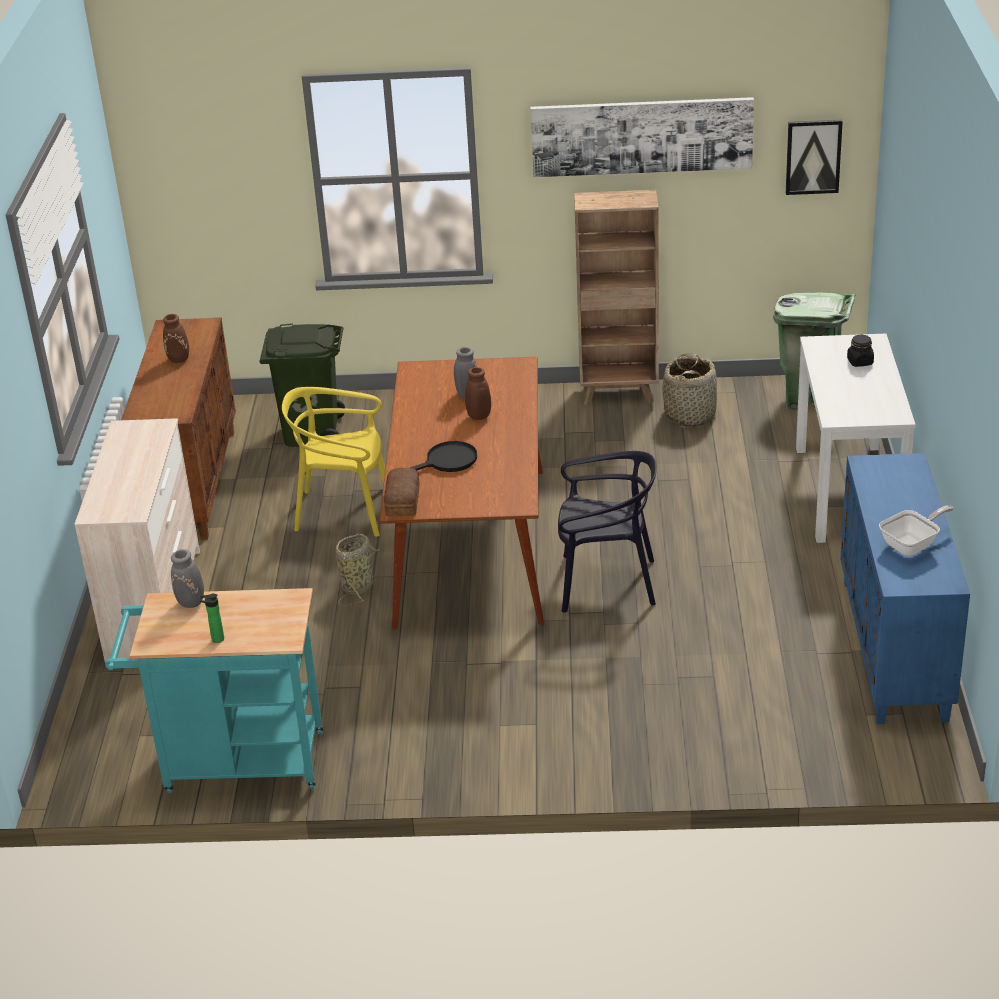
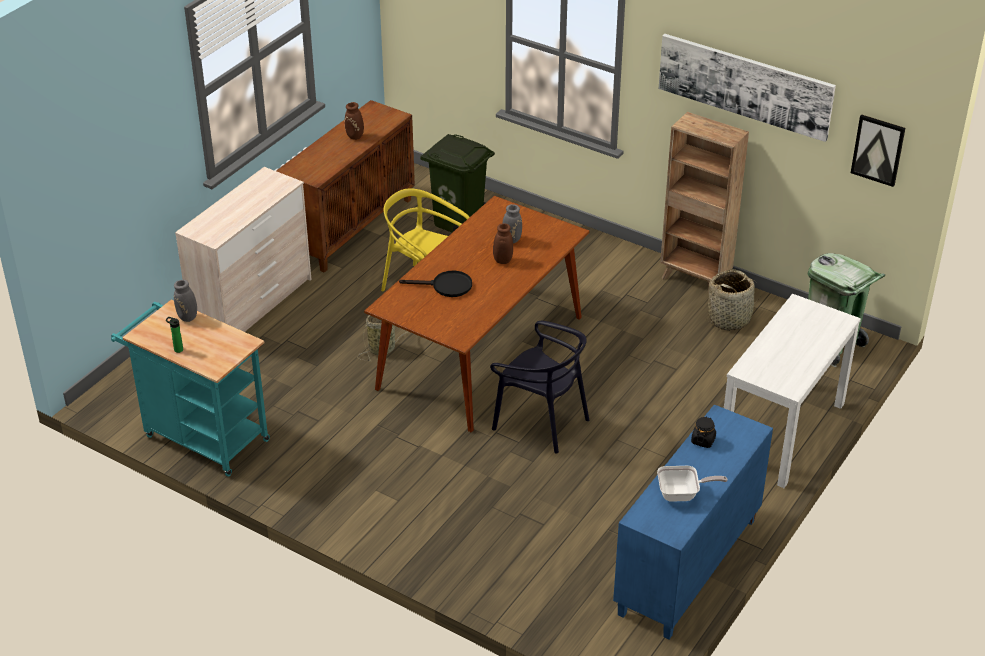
camera: 30 degrees right, 5 degrees up
(403, 500) = (393, 302): bread -> none
(860, 362) = (813, 333): black jar -> black jar (703, 440)

